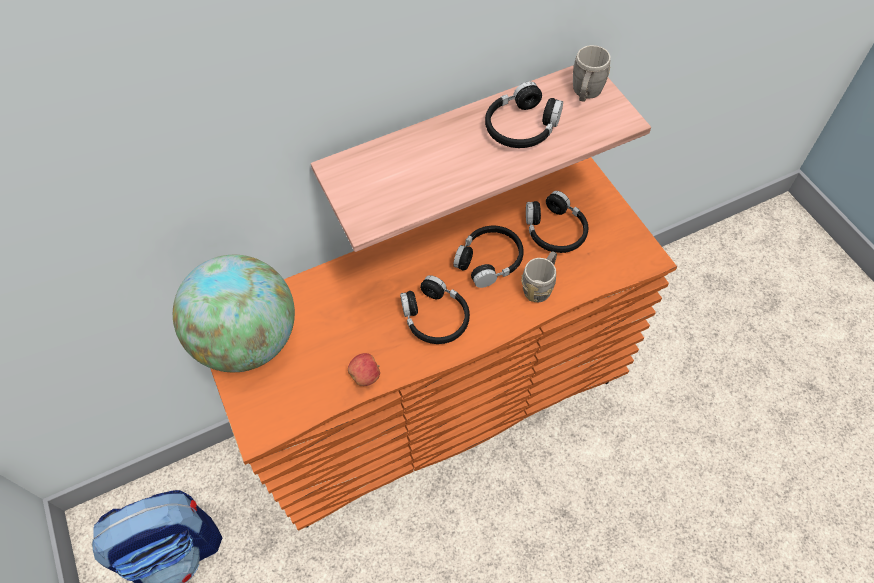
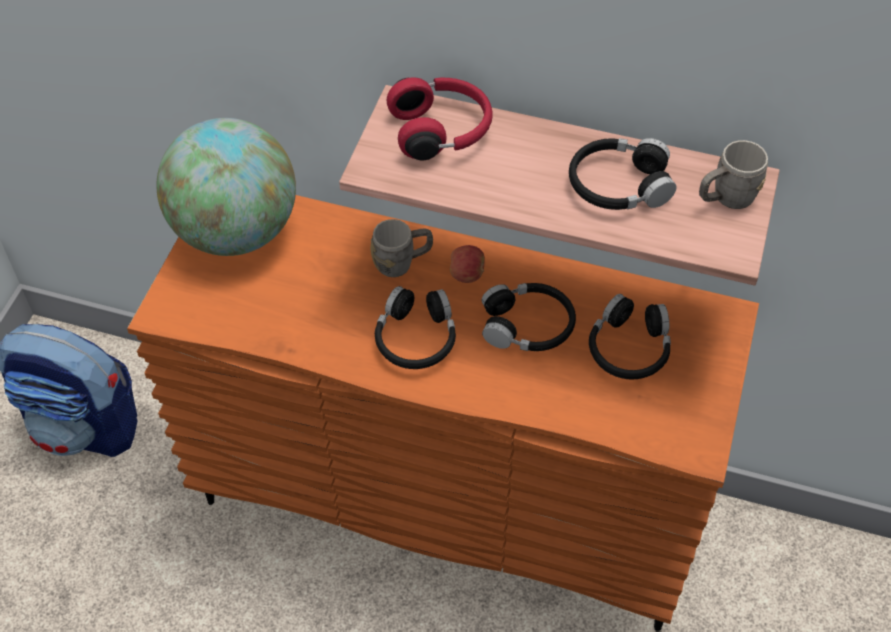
camera: 40 degrees right, 5 degrees down
(366, 375) = (299, 339): apple -> apple (467, 274)
(382, 167) = (442, 131): none -> red headphones
(540, 286) = (551, 388): grey mug -> grey mug (402, 262)

